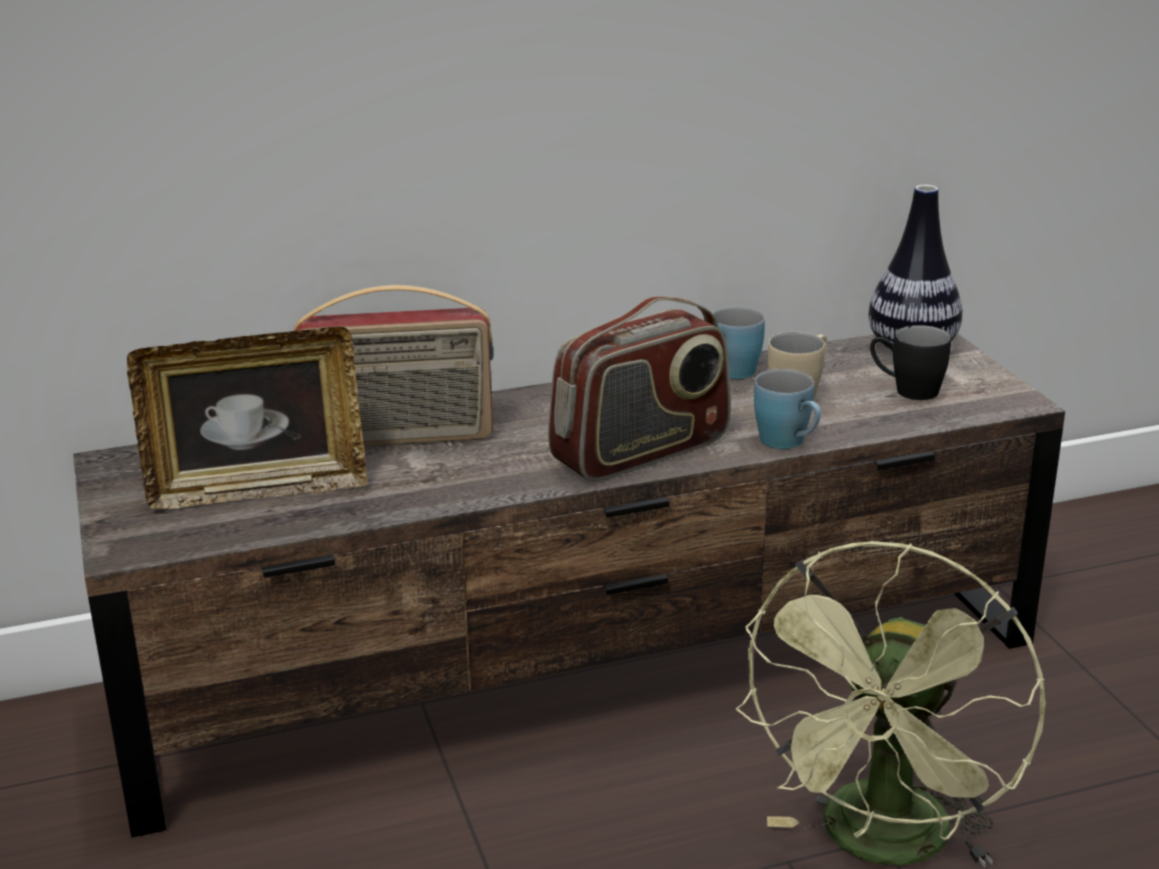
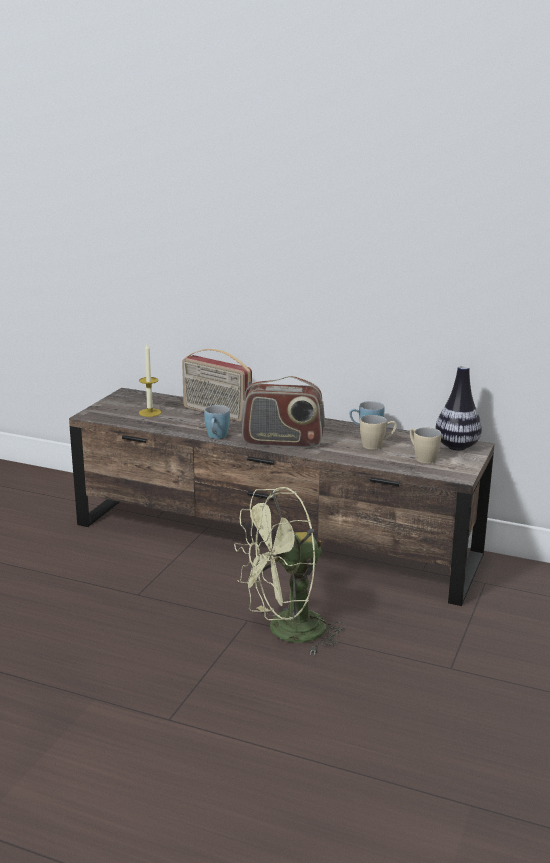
camera: 40 degrees right, 5 degrees down
(258, 489) = (150, 412): picture frame -> candle
(789, 443) = (338, 457): blue mug -> blue mug (216, 437)
(906, 390) = (421, 457): black mug -> beige mug

